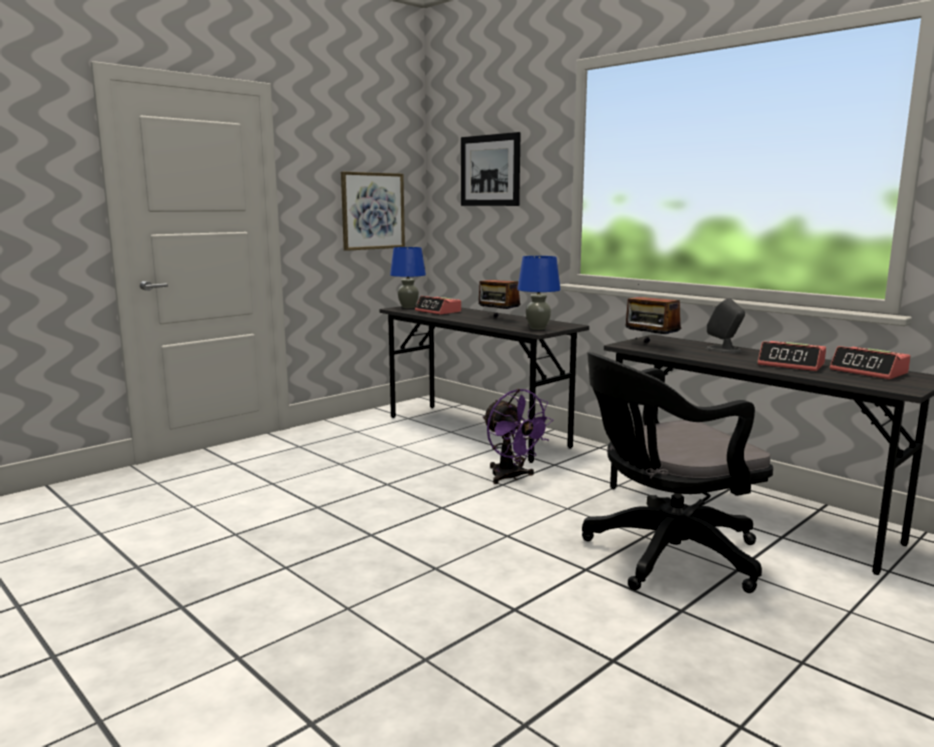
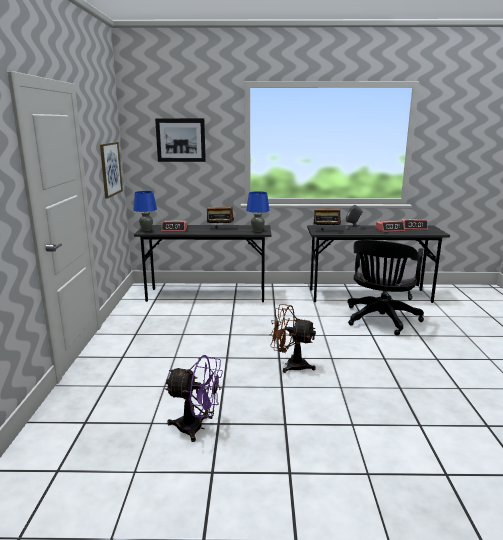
camera: 45 degrees left, 5 degrees up
(361, 549) = (290, 365): none -> brown fan
(511, 477) = (271, 311): purple fan -> purple fan (196, 428)

